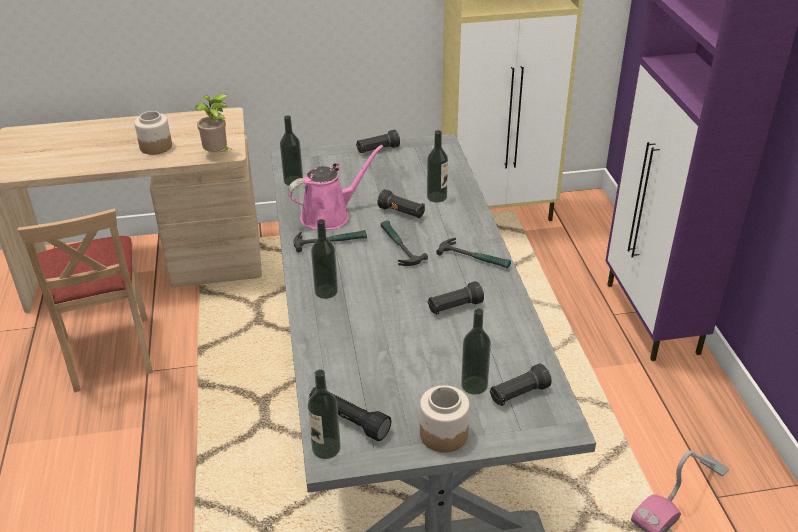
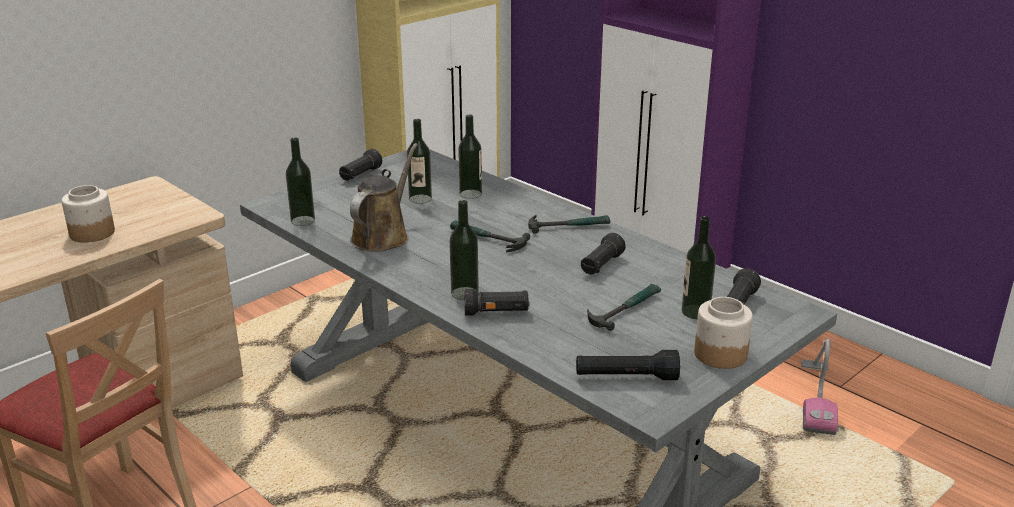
camera: 35 degrees left, 10 degrees down
(218, 154) = (185, 220): potted plant -> none
(326, 448) = (636, 406): bottle -> bottle (420, 199)
(330, 215) = (383, 236): pink watering can -> brown watering can
(330, 242) = (413, 256): hammer -> hammer (624, 310)
(402, 213) = (454, 214): black flashlight -> black flashlight (496, 313)

